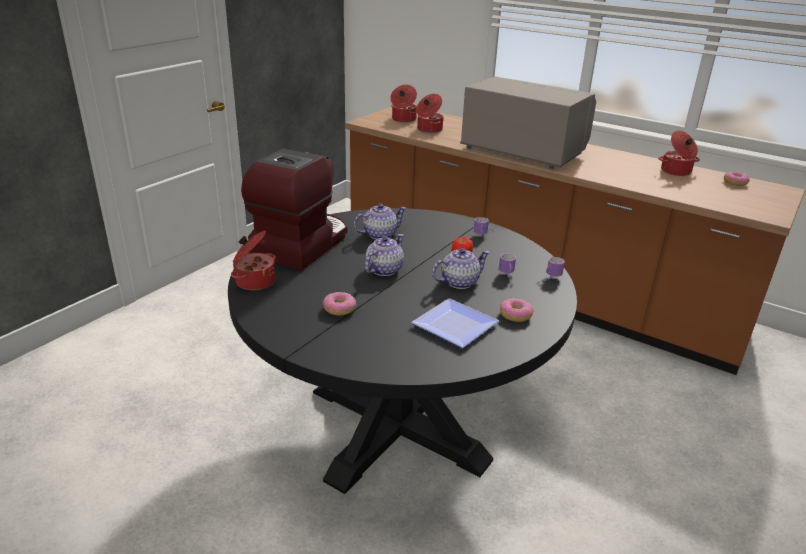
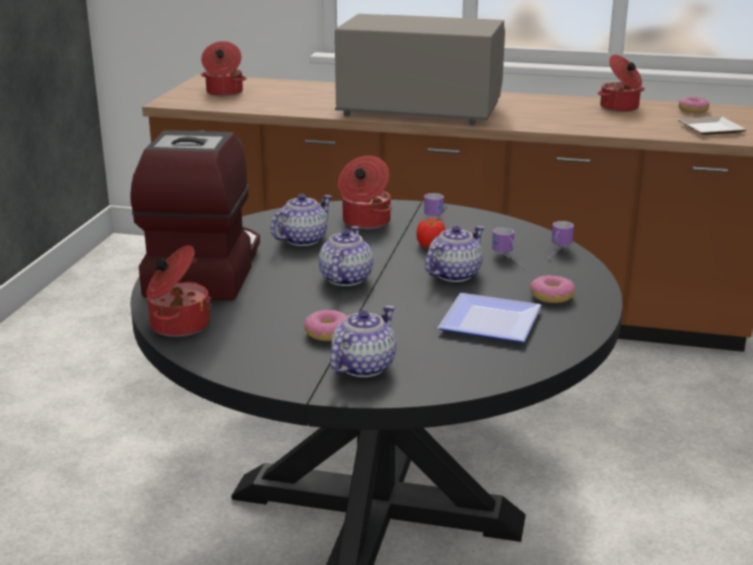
camera: 20 degrees left, 5 degrees down
(341, 340) = (362, 367): none -> teapot
(428, 129) = (271, 100): cooking pot -> cooking pot (365, 222)
(738, 200) = (711, 128): none -> plate

